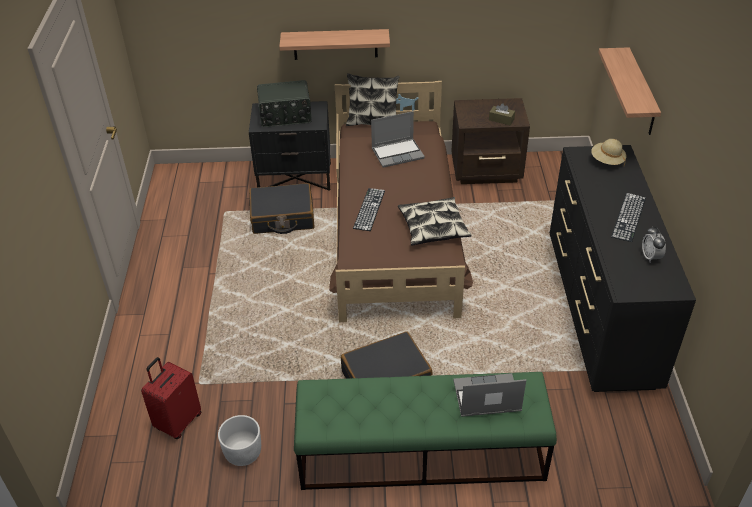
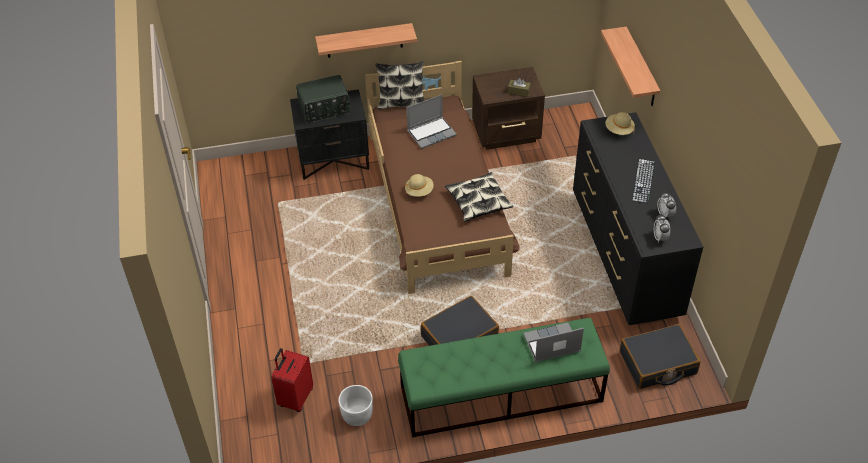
camera: 10 degrees left, 5 degrees up
(282, 217) = (332, 201): black suitcase -> black suitcase (657, 363)
(369, 209) = (419, 191): keyboard -> beige hat
(641, 282) = (660, 237): none -> alarm clock

